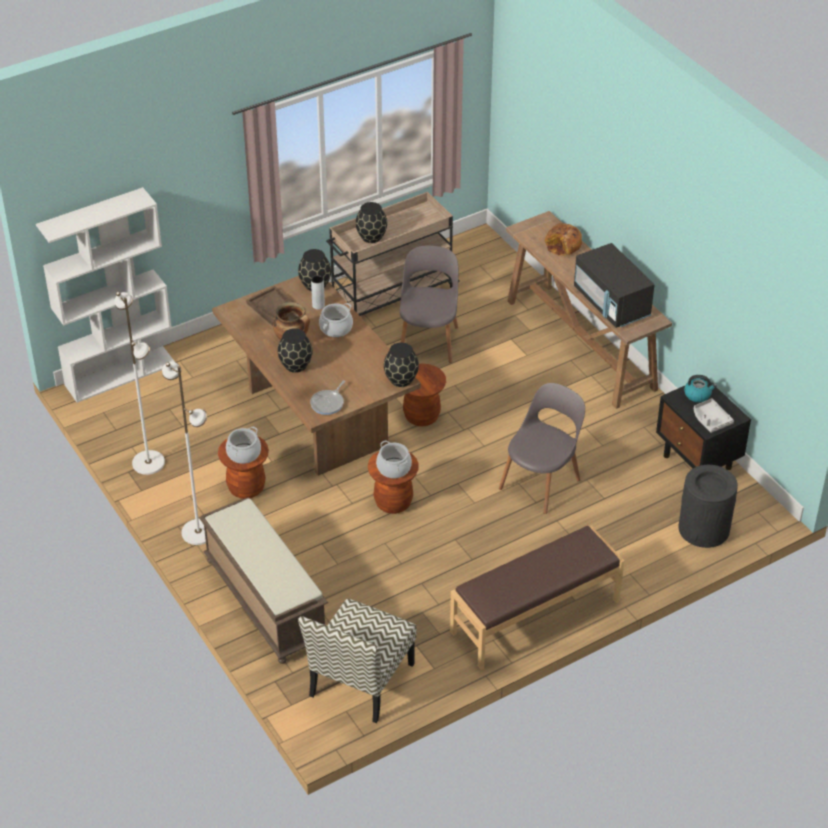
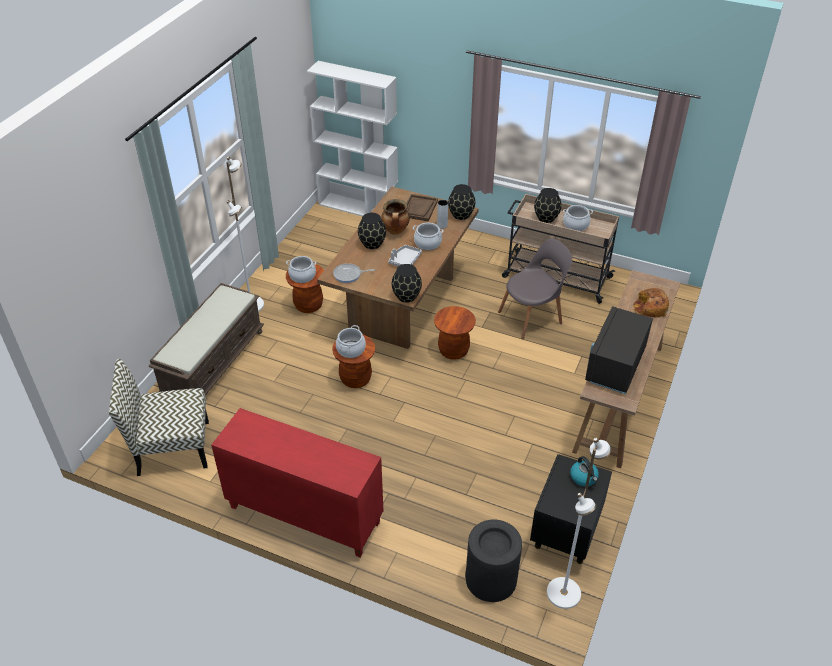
camera: 55 degrees right, 0 degrees up
(149, 462) = (294, 256): white floor lamp -> white floor lamp (564, 593)
(402, 225) = (576, 225): none -> cooking pot
(536, 617) = (303, 515): brown bench -> red cabinet
(541, 482) = (449, 448): grey chair -> none
(710, 420) = (562, 501): grey tray -> grey tray (405, 260)

